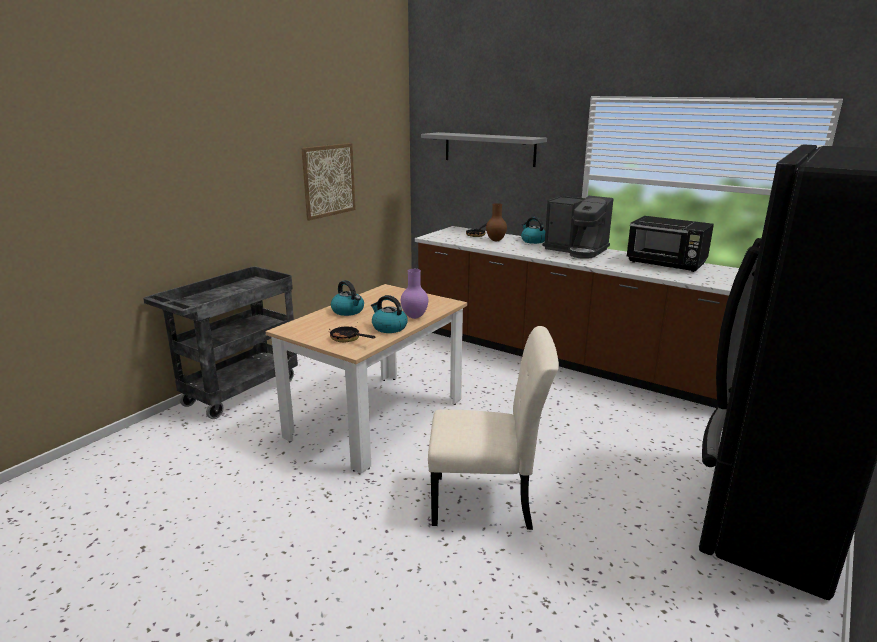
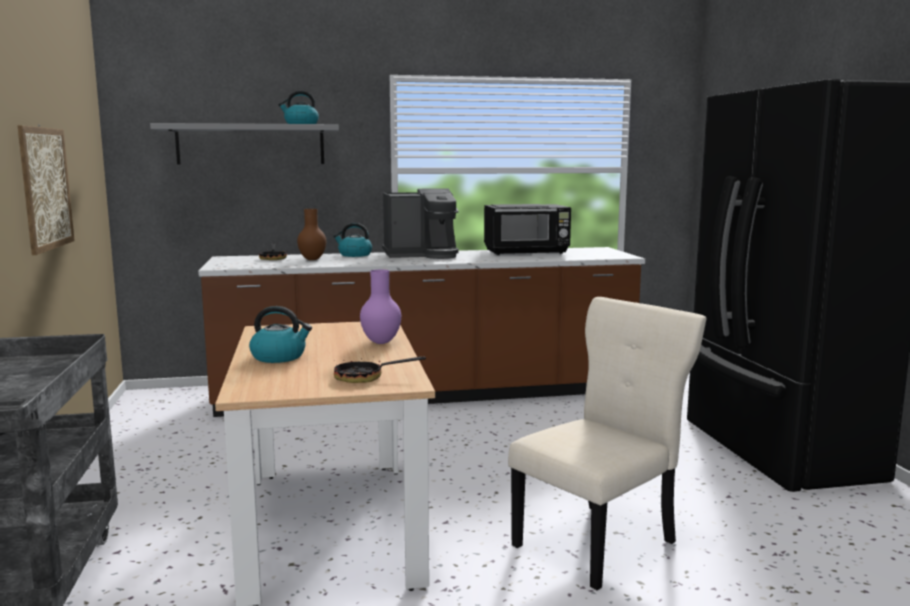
camera: 45 degrees left, 10 degrees down
(389, 328) = (381, 357): kettle -> kettle (301, 124)

